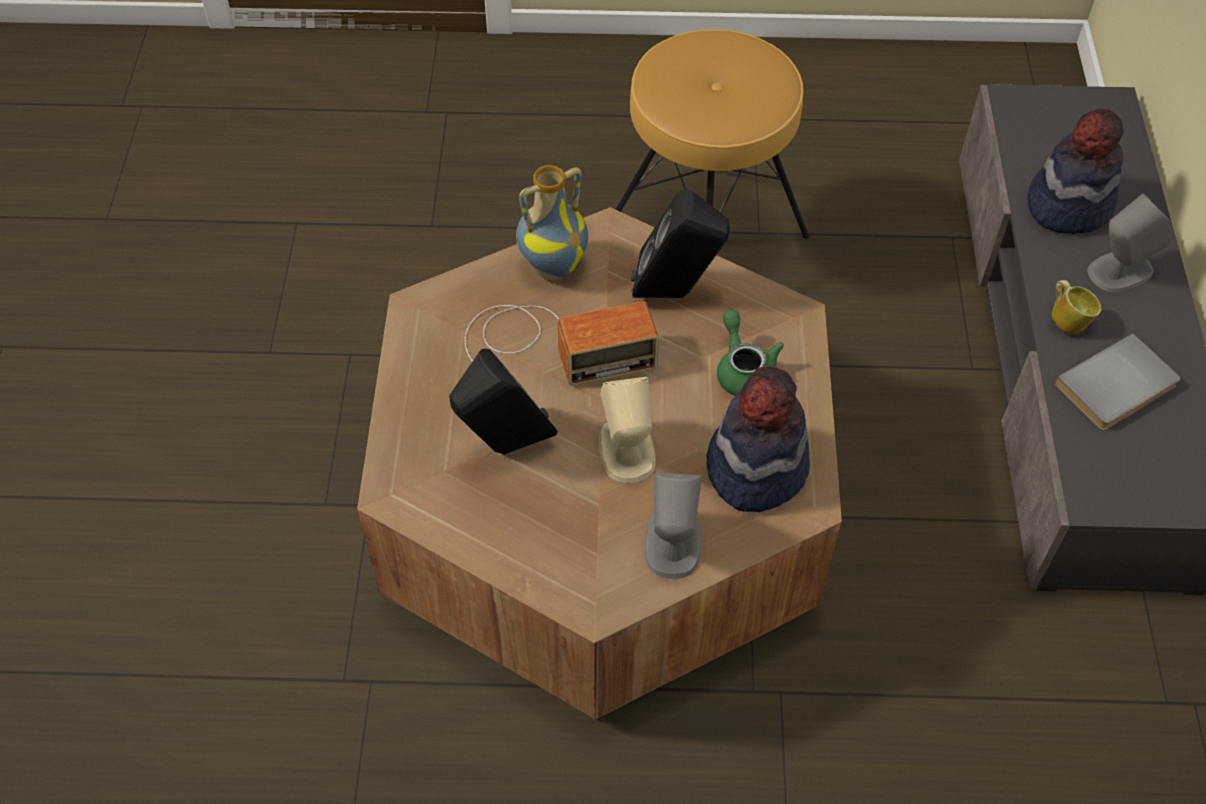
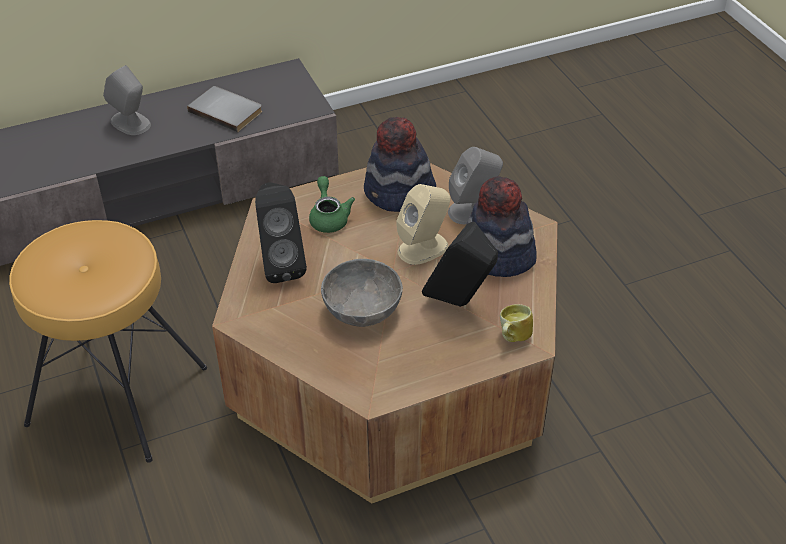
camera: 115 degrees left, 10 degrees down
(552, 265) = (288, 336): vase -> none
(553, 345) = (361, 310): radio -> grey bowl
(743, 370) = (329, 217): green teapot -> green teapot turned 120 degrees clockwise
(1067, 320) = (183, 135): mug -> mug (512, 337)
(1068, 204) = (77, 151): hat -> hat (497, 256)

